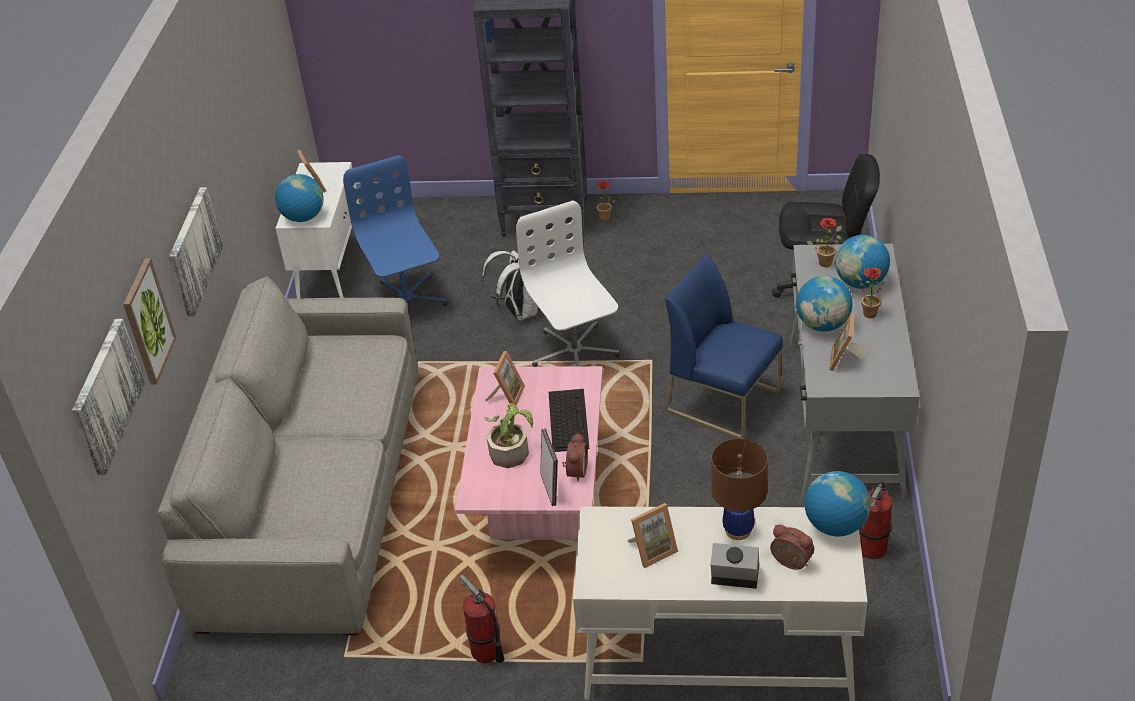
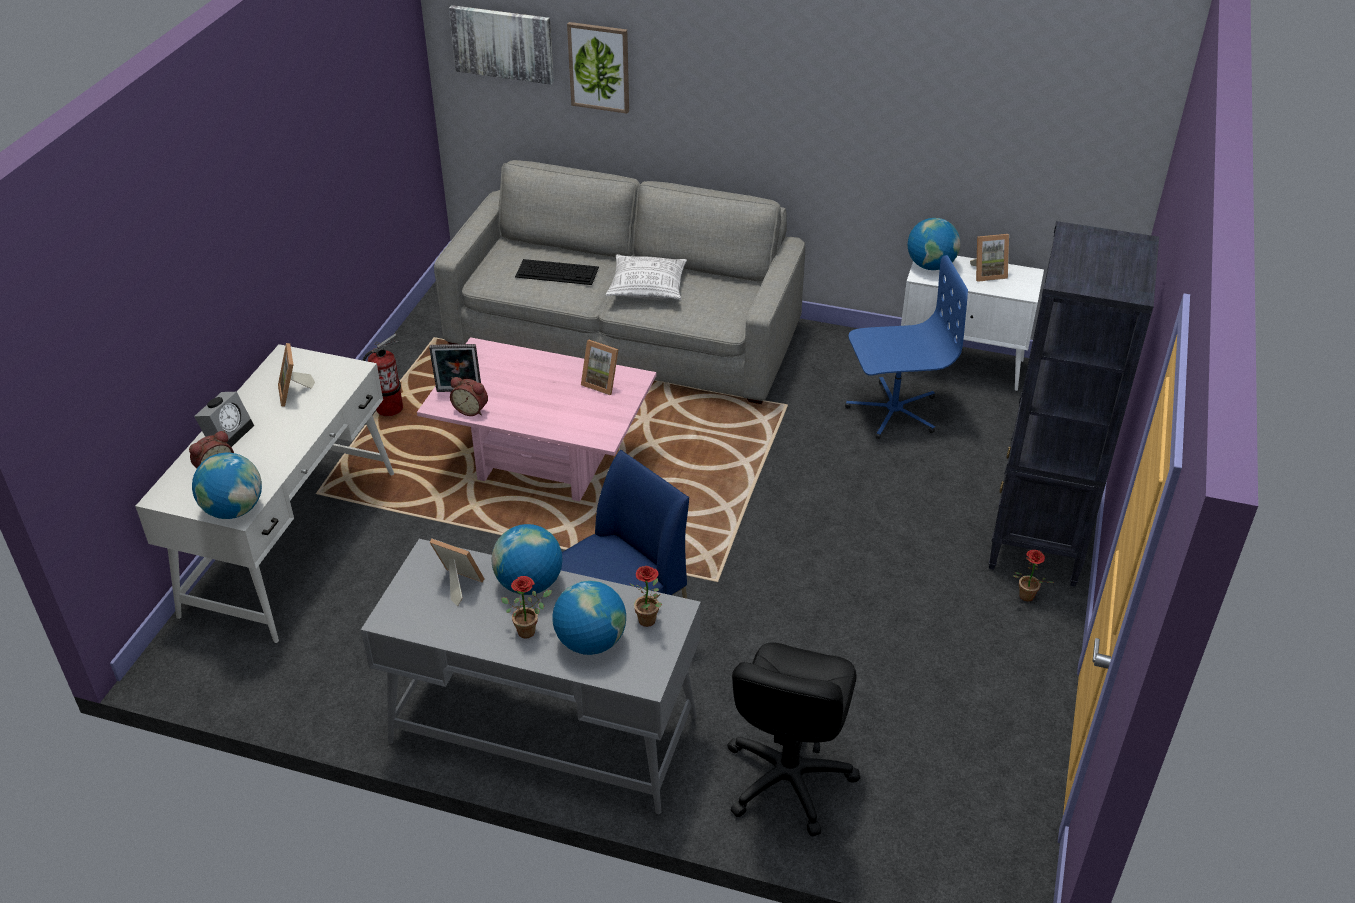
camera: 100 degrees right, 0 degrees up
(193, 251) = (720, 104): picture -> none
(333, 406) = (647, 288): none -> pillow
(511, 450) = (525, 376): potted plant -> none
(518, 312) = (846, 490): white backpack -> none
(568, 419) = (546, 416): keyboard -> keyboard (558, 272)
(574, 353) = (755, 522): white office chair -> none
(738, 530) = (277, 447): brown table lamp -> none
(872, 548) = (337, 689): fire extinguisher -> none

